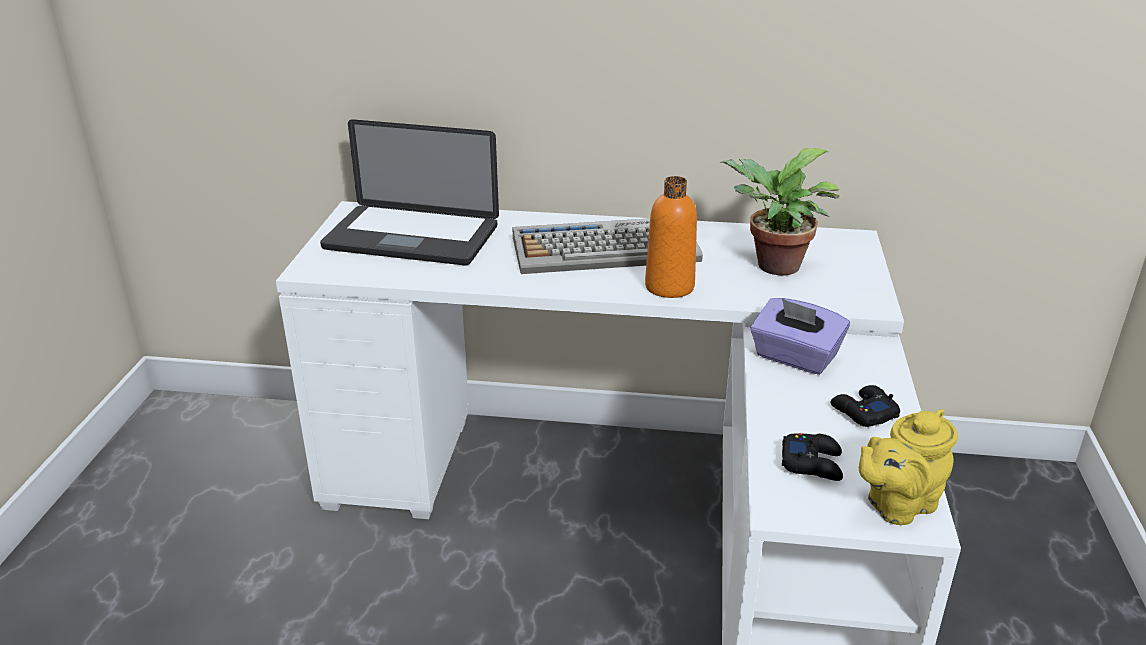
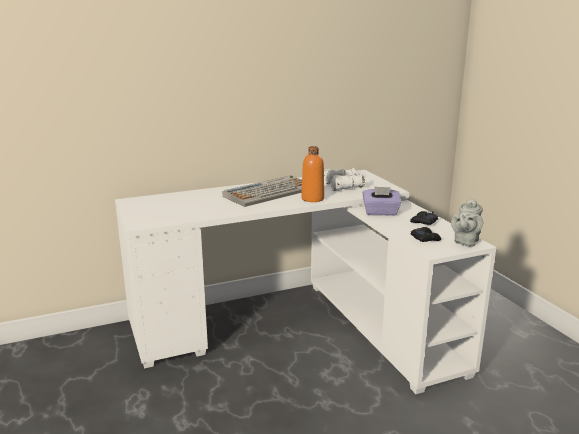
camera: 30 degrees left, 10 degrees down
(411, 238) = (174, 205): laptop -> none
(772, 267) = (343, 186): potted plant -> white binoculars
(896, 505) = (465, 242): yellow teapot -> grey teapot

